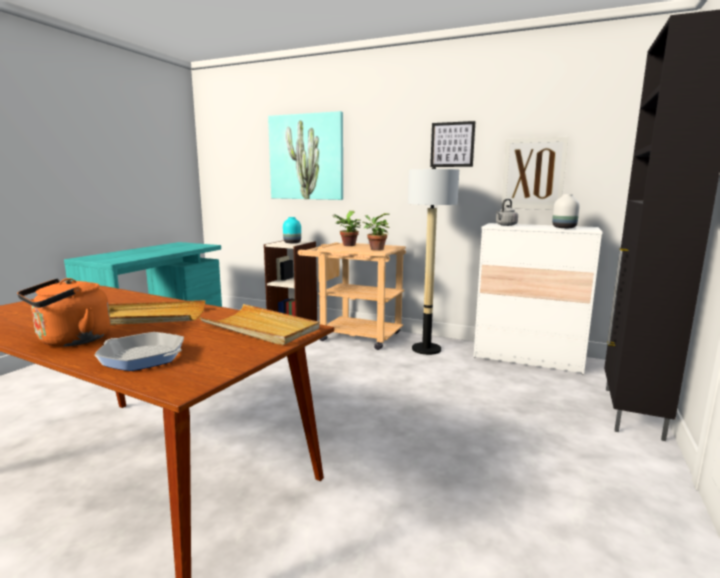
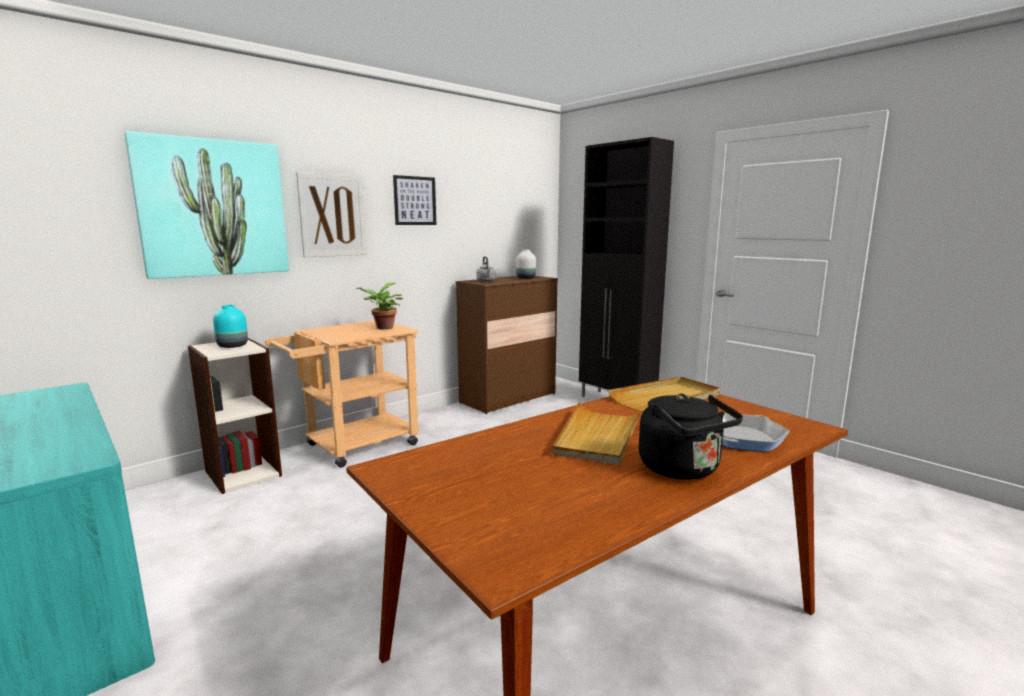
camera: 65 degrees left, 0 degrees up
(70, 341) = (683, 469): orange kettle -> black kettle
(348, 245) = (331, 331): potted plant -> none
(426, 349) = (443, 425): floor lamp -> none
(527, 357) = (508, 398): white dresser -> brown dresser
(533, 174) = (482, 232): picture -> picture (332, 215)

